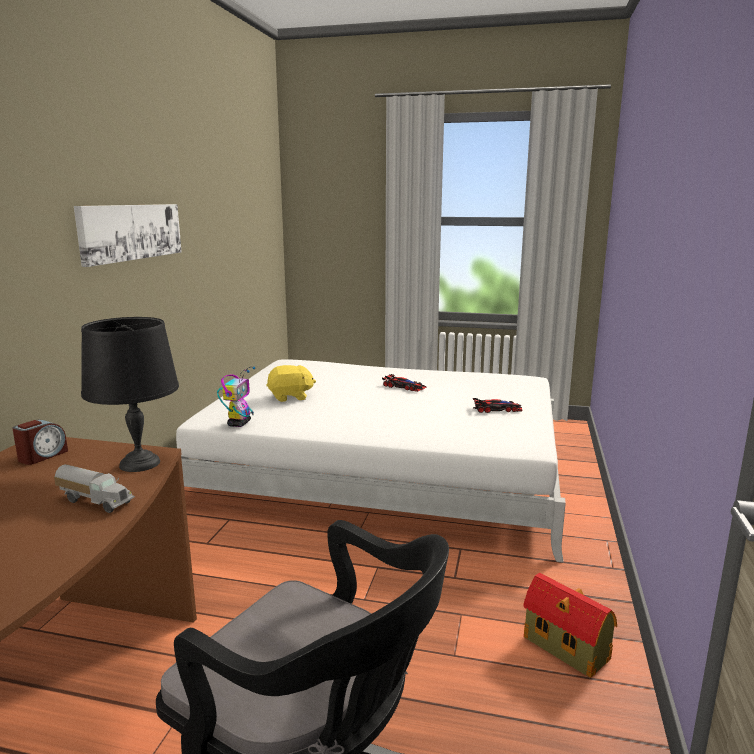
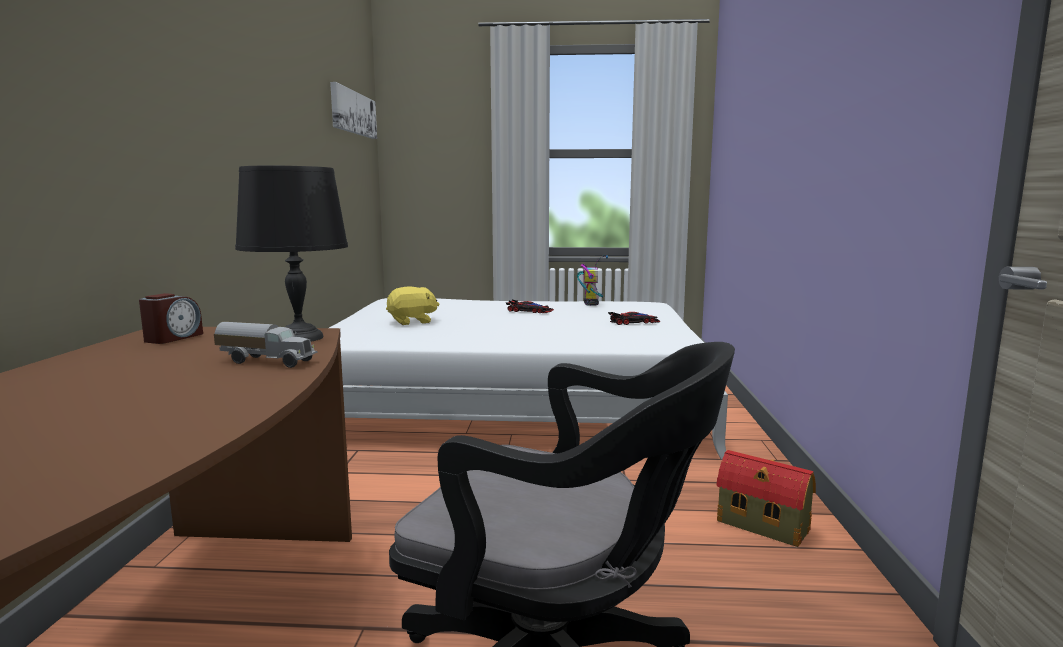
camera: 10 degrees left, 5 degrees down
(131, 232) = (244, 122): picture -> picture (353, 113)
(239, 423) = (366, 341): toy robot -> toy robot (591, 304)

